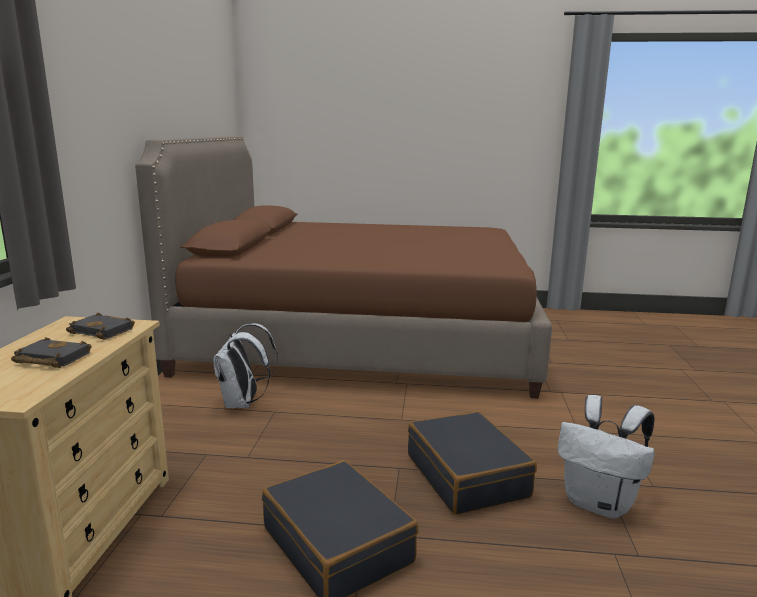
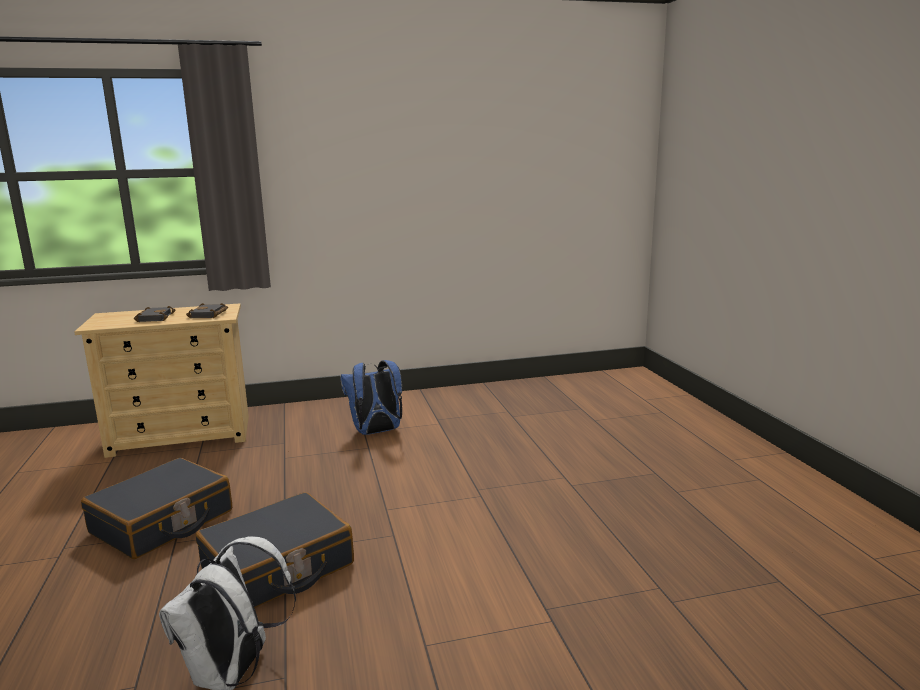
camera: 70 degrees right, 0 degrees up
(243, 403) = (376, 432): white backpack -> blue backpack
(362, 340) = (584, 446): brown bed -> none

